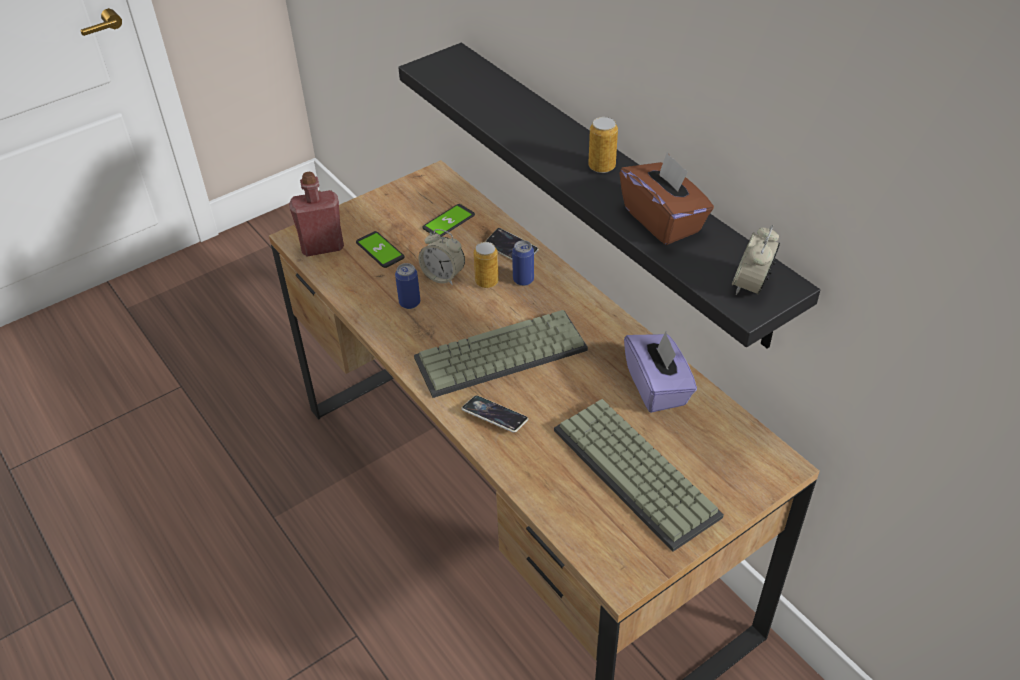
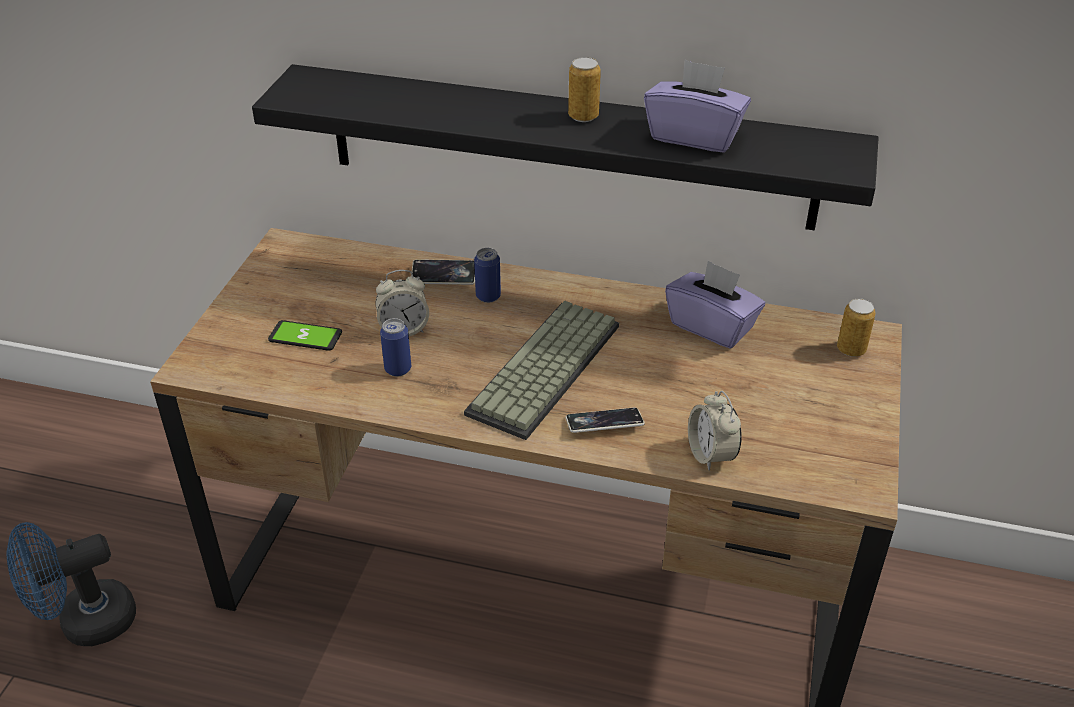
camera: 40 degrees left, 5 degrees down
(238, 377) = (86, 623): none -> blue fan
(322, 247) = (233, 363): red bottle -> none
(448, 222) = (349, 279): phone -> none
(487, 282) = (454, 314): can -> can (851, 349)
(639, 472) = (778, 400): keyboard -> none
(663, 220) = (694, 136): brown tissue box -> purple tissue box
(751, 285) = (829, 154): alarm clock -> alarm clock (711, 454)

